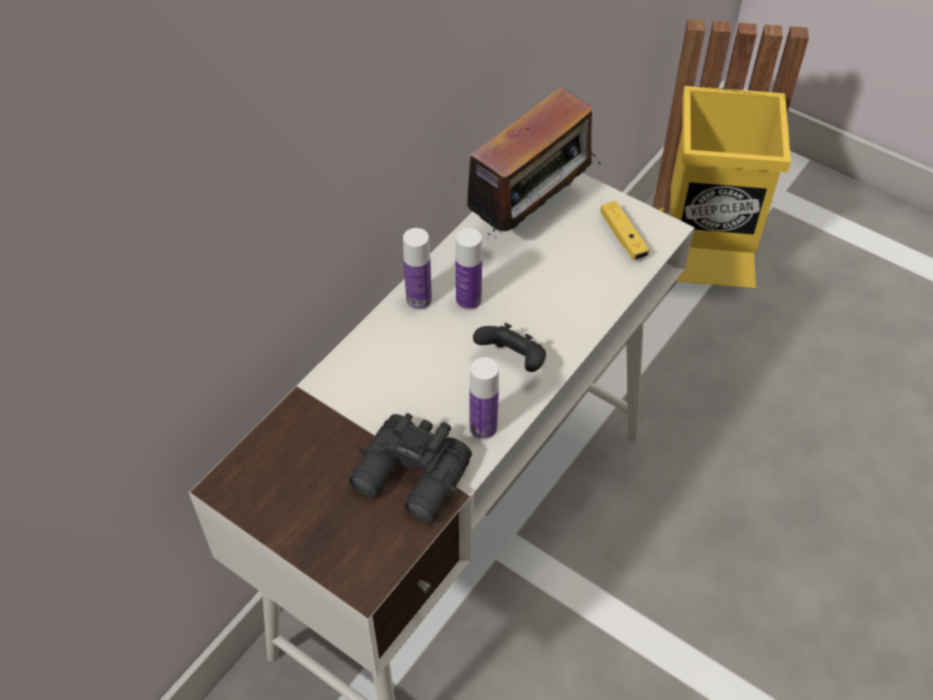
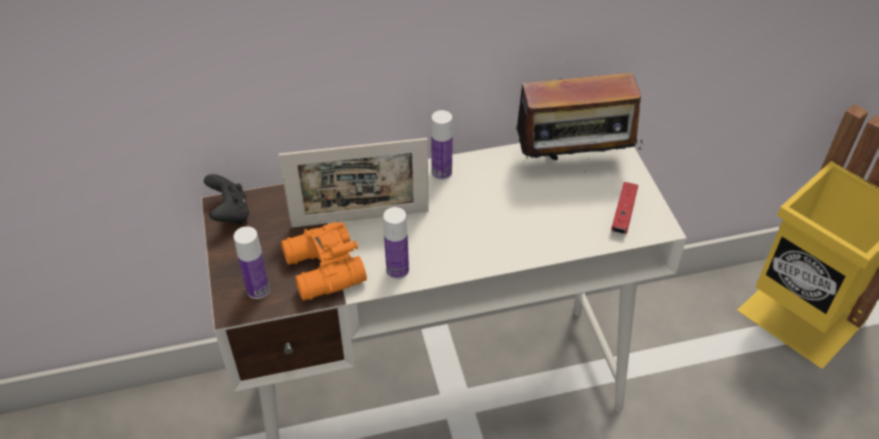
camera: 40 degrees right, 5 degrees down
(390, 400) = (360, 219): none -> picture frame
(412, 479) = (323, 271): black binoculars -> orange binoculars
(468, 300) = (472, 191): bottle -> bottle (258, 290)
(513, 361) = (460, 243): black game controller -> black game controller (230, 213)
(623, 237) = (623, 214): yellow game controller -> red game controller

